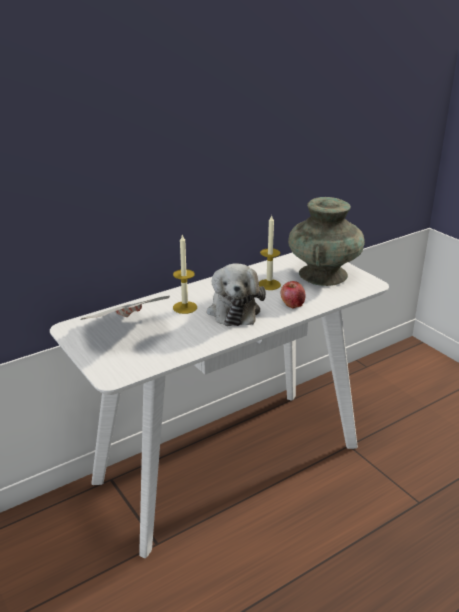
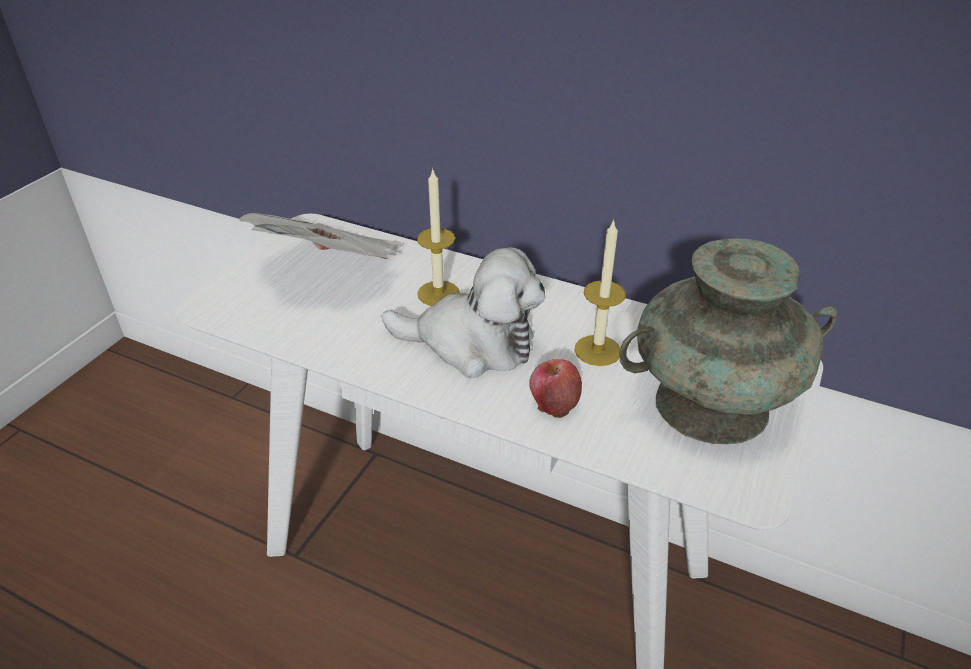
camera: 60 degrees right, 10 degrees up
(234, 310) = (472, 343): plush toy -> plush toy turned 135 degrees counterclockwise

